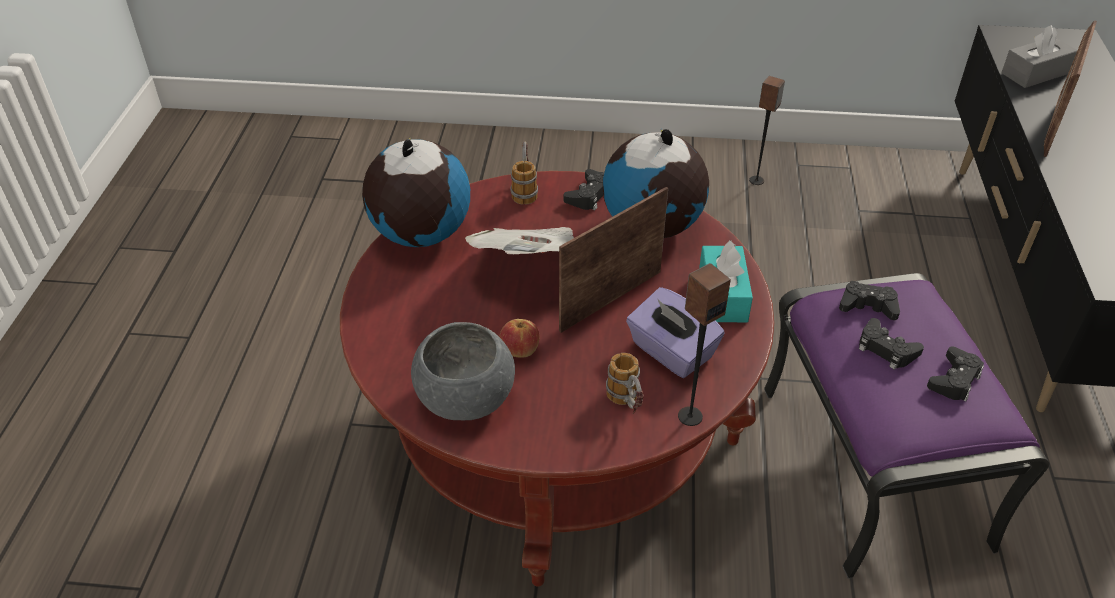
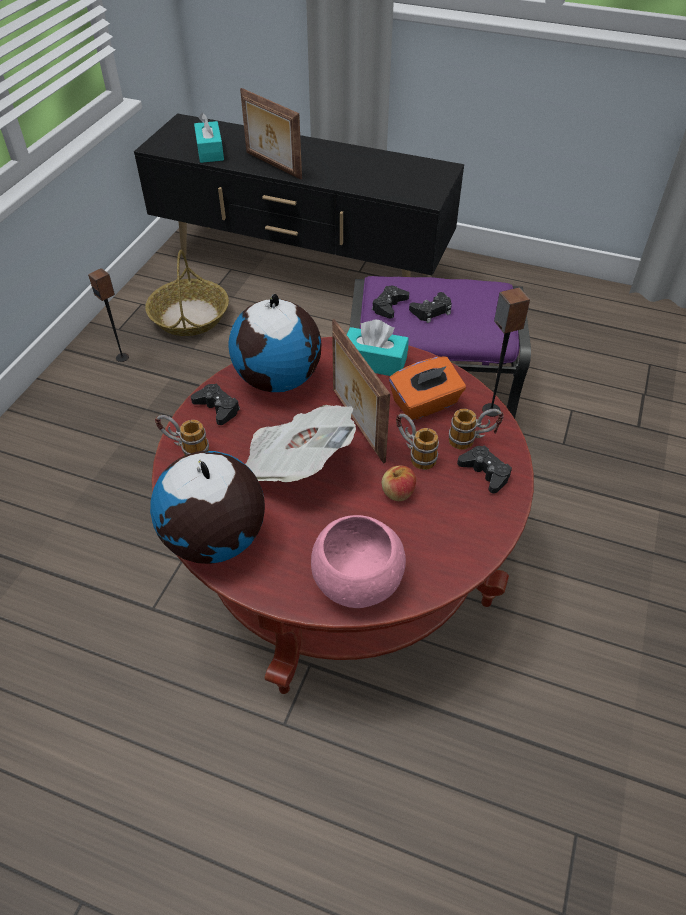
camera: 75 degrees left, 5 degrees up
(394, 337) = (356, 580): none -> pink bowl
(465, 397) = (444, 539): grey bowl -> none
(583, 354) = (414, 454): none -> mug
(671, 352) = (425, 404): purple tissue box -> orange tissue box
(856, 209) = (189, 316): none -> basket
(954, 380) = (466, 292): black game controller -> black game controller (485, 473)
(1034, 73) = (210, 151): grey tissue box -> turquoise tissue box

